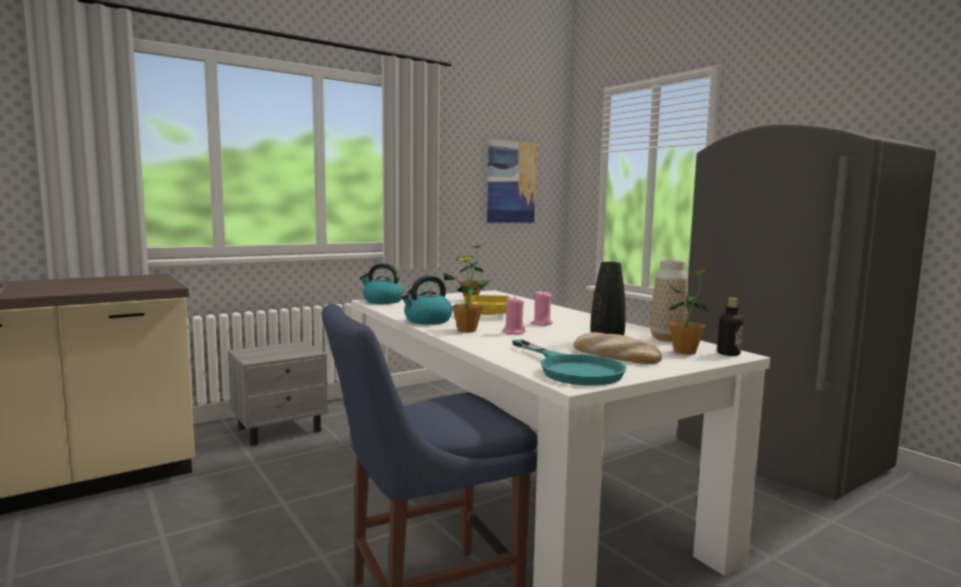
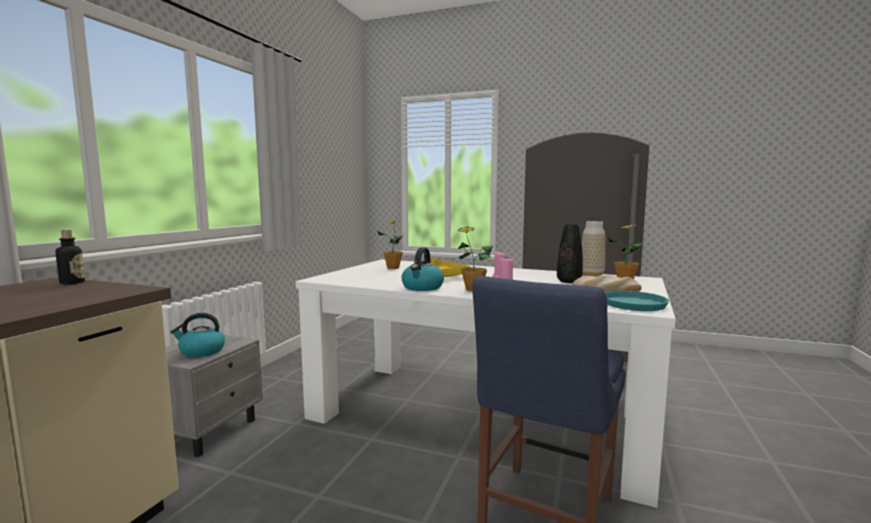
camera: 35 degrees left, 0 degrees up
(382, 301) = (329, 278): kettle -> kettle (201, 351)
(511, 182) = (337, 169): picture -> none
(728, 353) = (643, 279): bottle -> bottle (72, 282)

